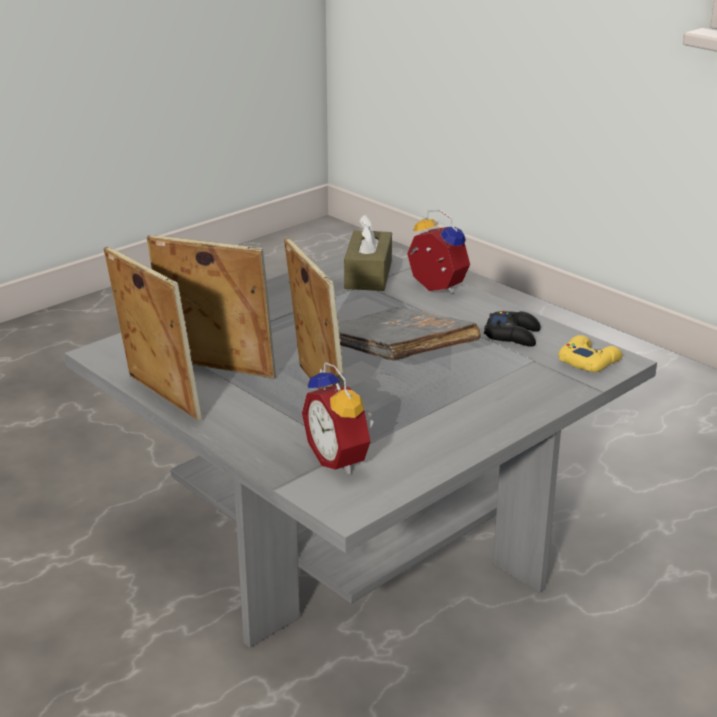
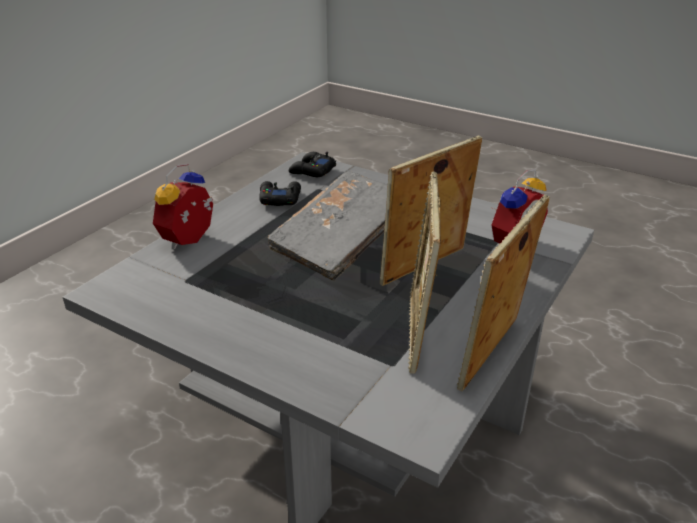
camera: 105 degrees left, 5 degrees up
(368, 275) = (159, 281): brown tissue box -> none
(588, 361) = (312, 171): yellow game controller -> black game controller

